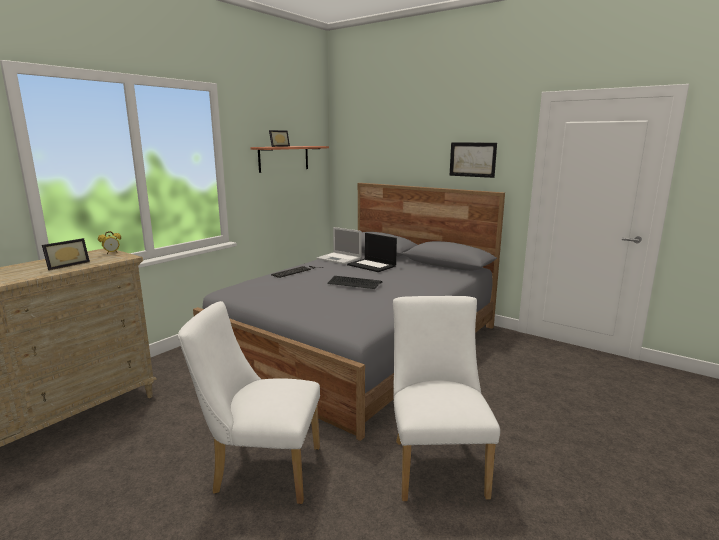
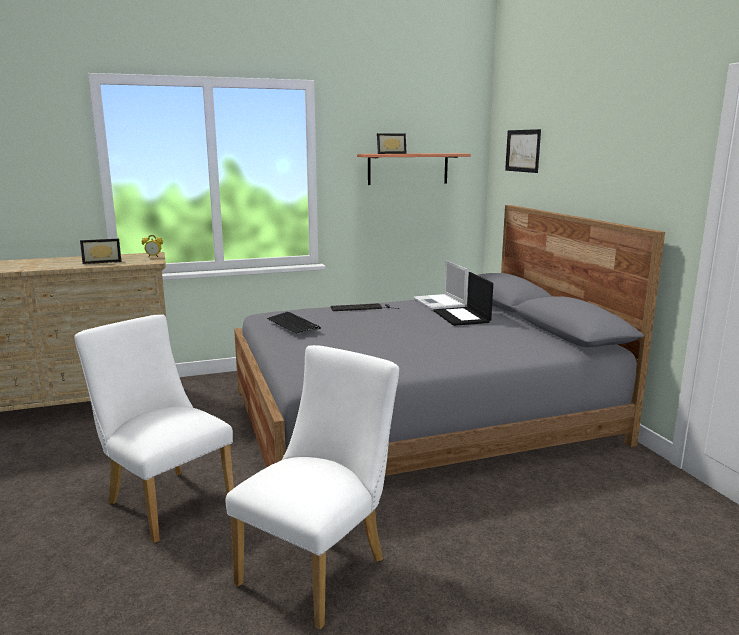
camera: 35 degrees right, 0 degrees up
(354, 283) = (397, 332): keyboard -> keyboard (293, 324)
(472, 159) = (632, 177): picture -> picture (523, 150)

